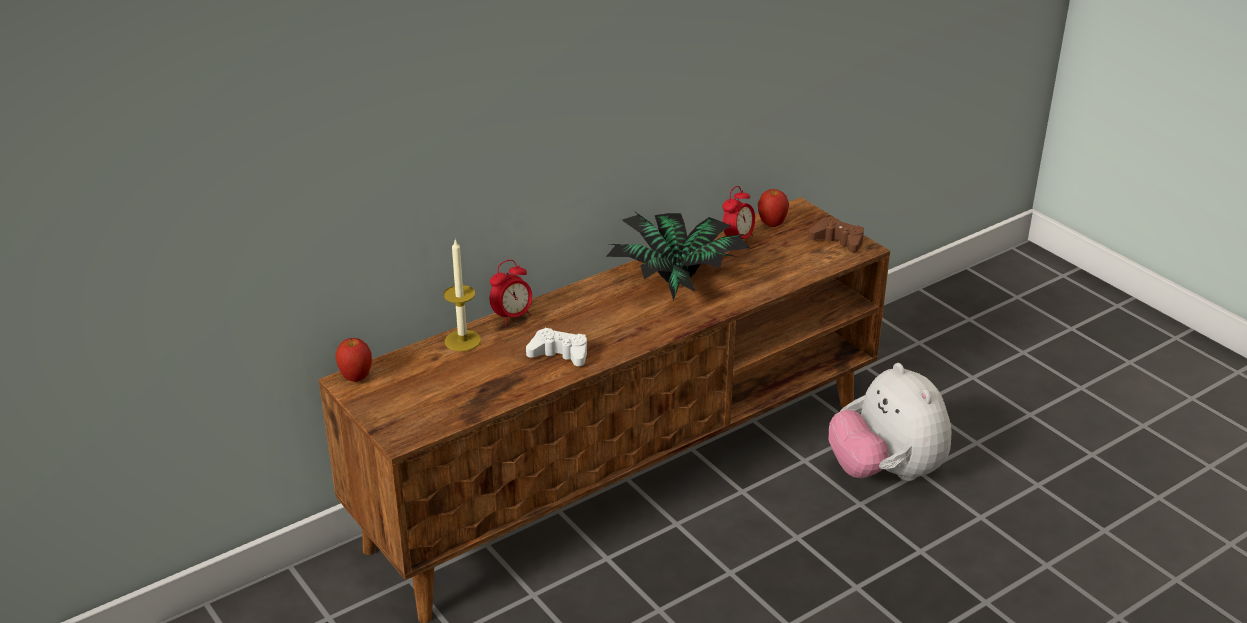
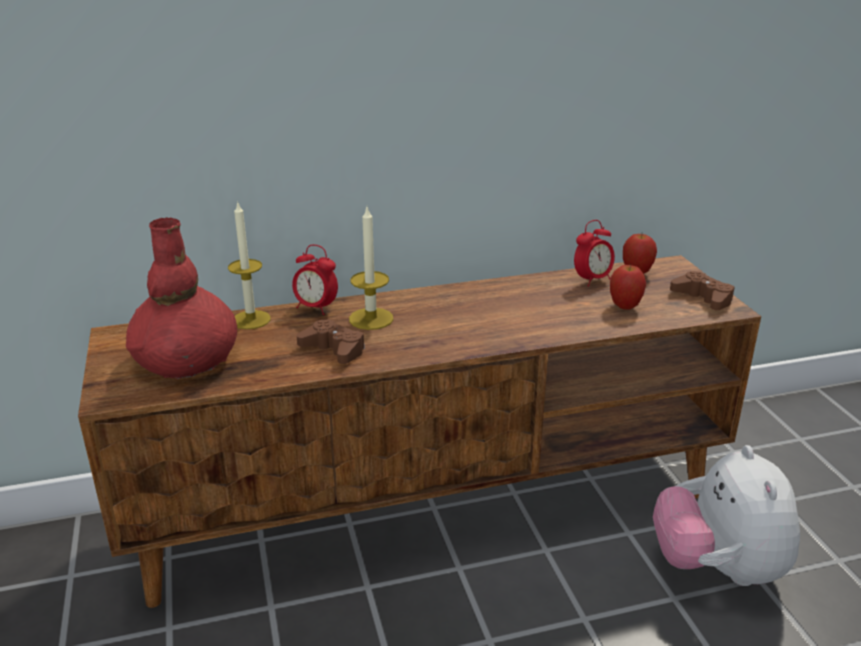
camera: 20 degrees right, 5 degrees down
(356, 378) = (123, 333): apple -> apple (624, 307)
(438, 389) = (187, 358): none -> red vase
(512, 317) = (316, 308): alarm clock -> alarm clock turned 45 degrees clockwise
(559, 354) = (333, 349): white game controller -> brown game controller
(570, 318) = (371, 319): none -> candle
(679, 280) = (507, 304): potted plant -> none

